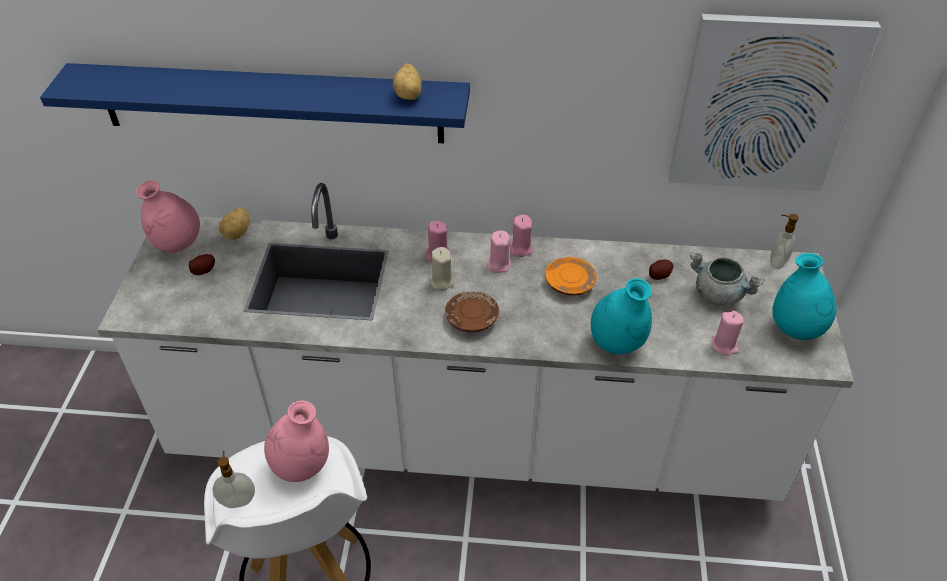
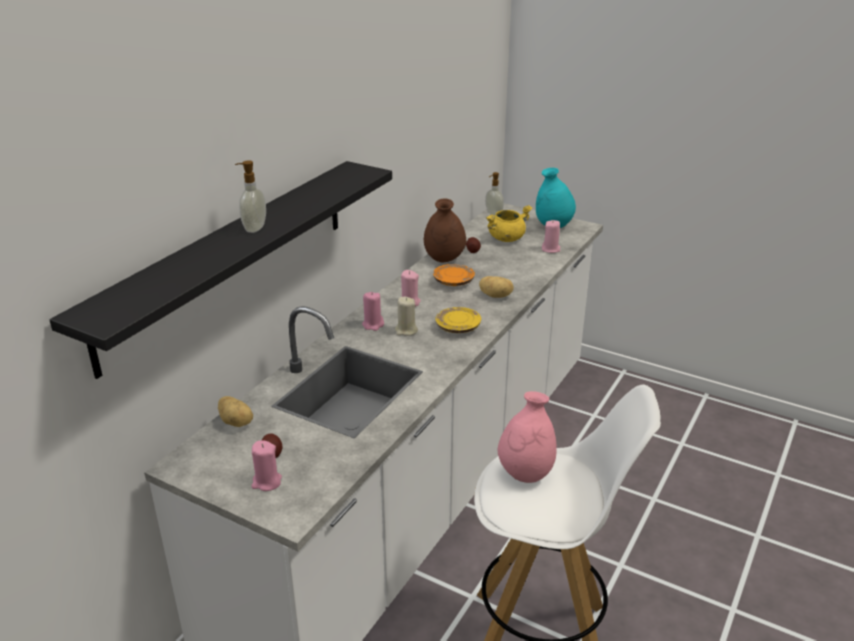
camera: 65 degrees left, 15 degrees down
(178, 245) = (214, 464): pink vase -> none
(238, 500) = (542, 518): soap dispenser -> soap dispenser (254, 228)
(271, 103) = (229, 259): blue shelf -> black shelf
(409, 94) = (337, 180): potato -> potato (496, 295)
(471, 319) = (458, 327): brown plate -> yellow plate
(520, 249) = (400, 290): pink candle -> pink candle (266, 482)
(617, 258) = (444, 259): none -> brown vase
(617, 343) = (524, 281): turquoise vase -> none
(718, 294) = (506, 238): grey cooking pot -> yellow cooking pot
(764, 105) = (463, 105): picture -> none

